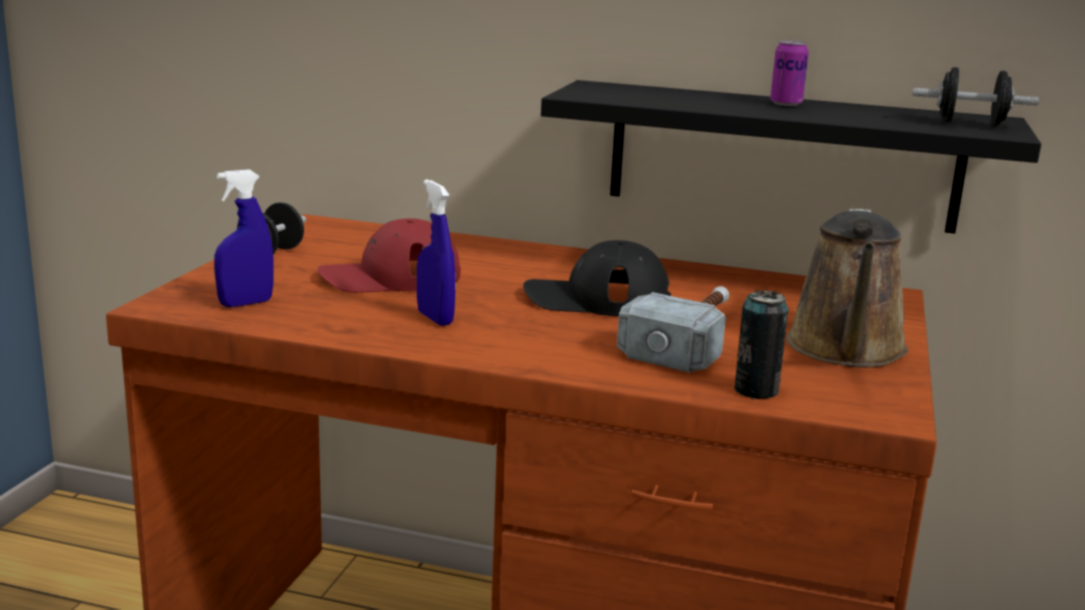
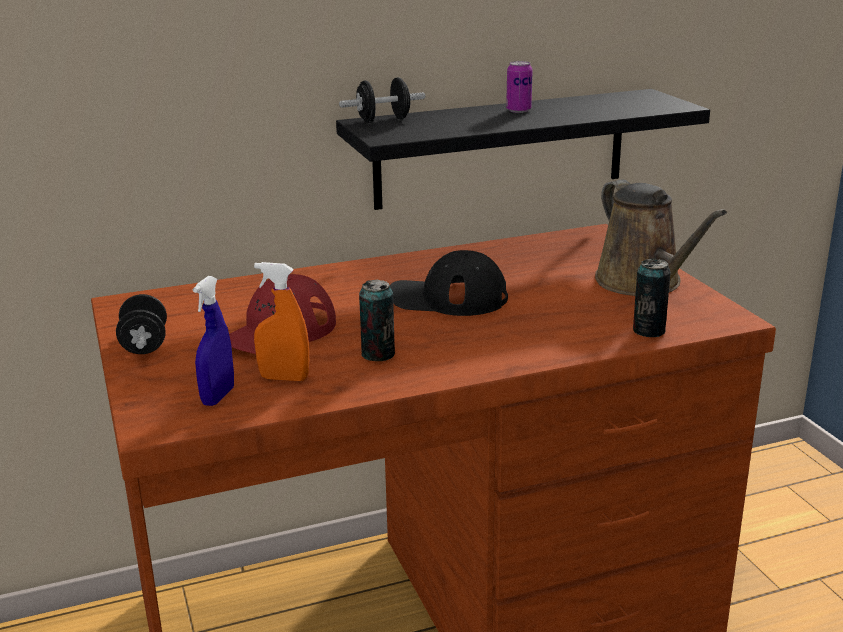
camera: 35 degrees left, 5 degrees up
(321, 308) = (284, 378): none -> orange spray bottle
(435, 318) = (378, 354): blue spray bottle -> can
(596, 298) = (447, 298): black cap -> black cap turned 45 degrees clockwise
(689, 341) = (556, 309): hammer -> none
(970, 124) = (646, 102): black dumbbell -> black dumbbell (383, 120)

